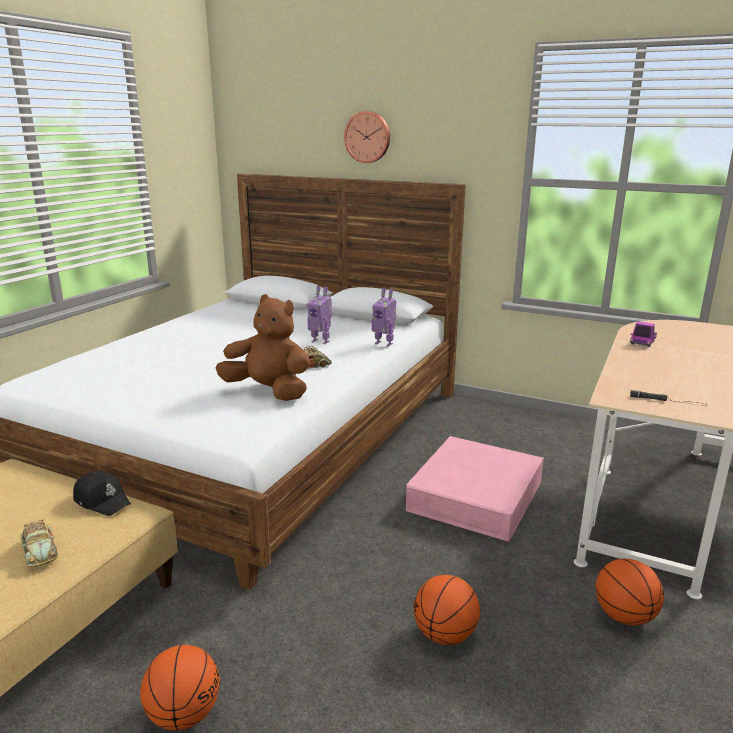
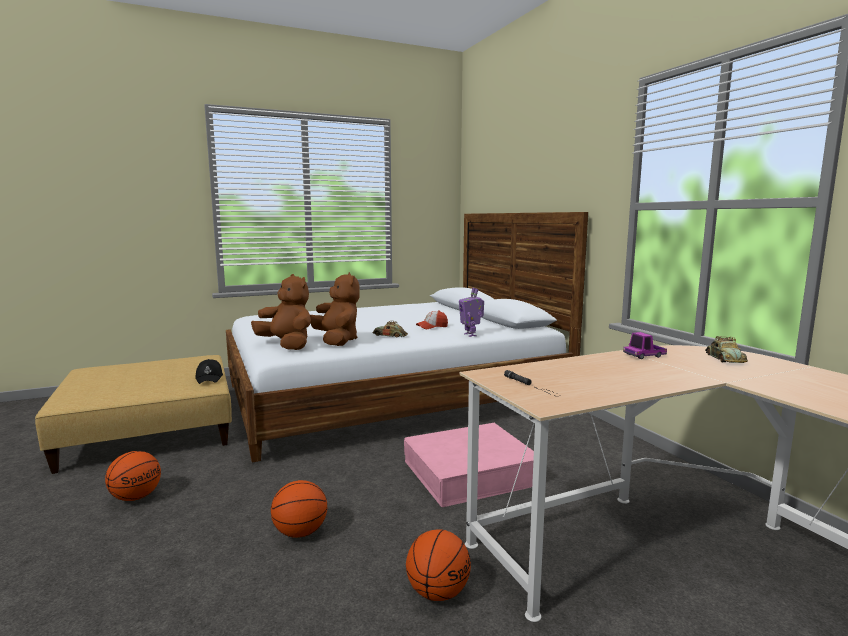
camera: 40 degrees right, 10 degrees down
(40, 550) = (149, 386): toy car -> toy car (724, 359)
(226, 417) = (287, 345): none -> brown plush toy
(321, 341) = (432, 327): toy robot -> cap
(368, 137) = (533, 178): wall clock -> none

